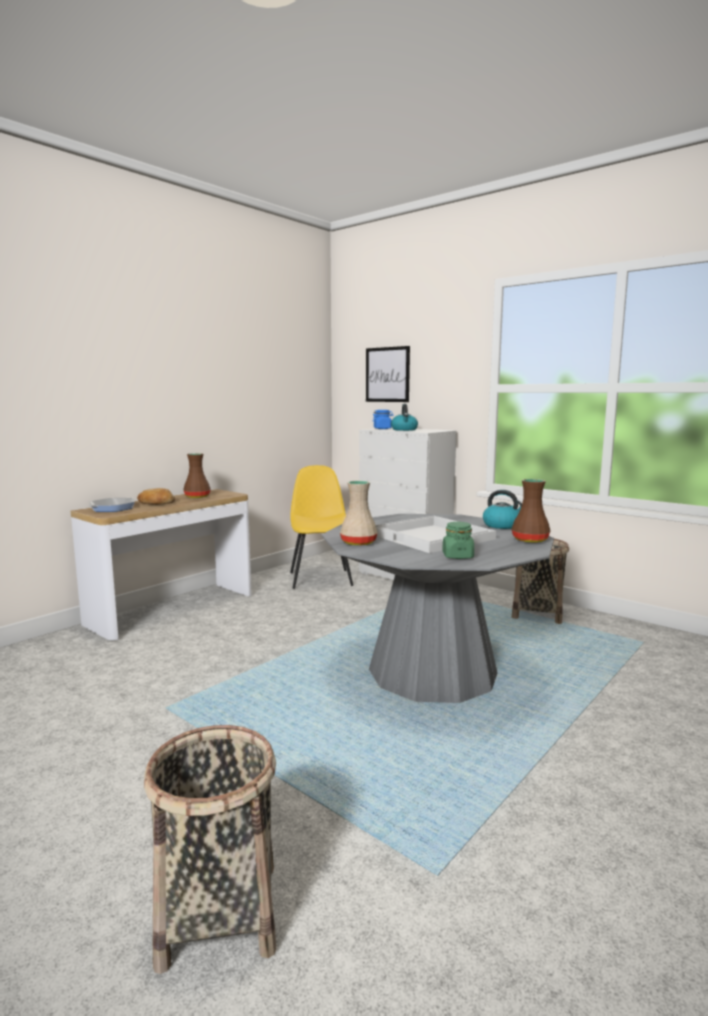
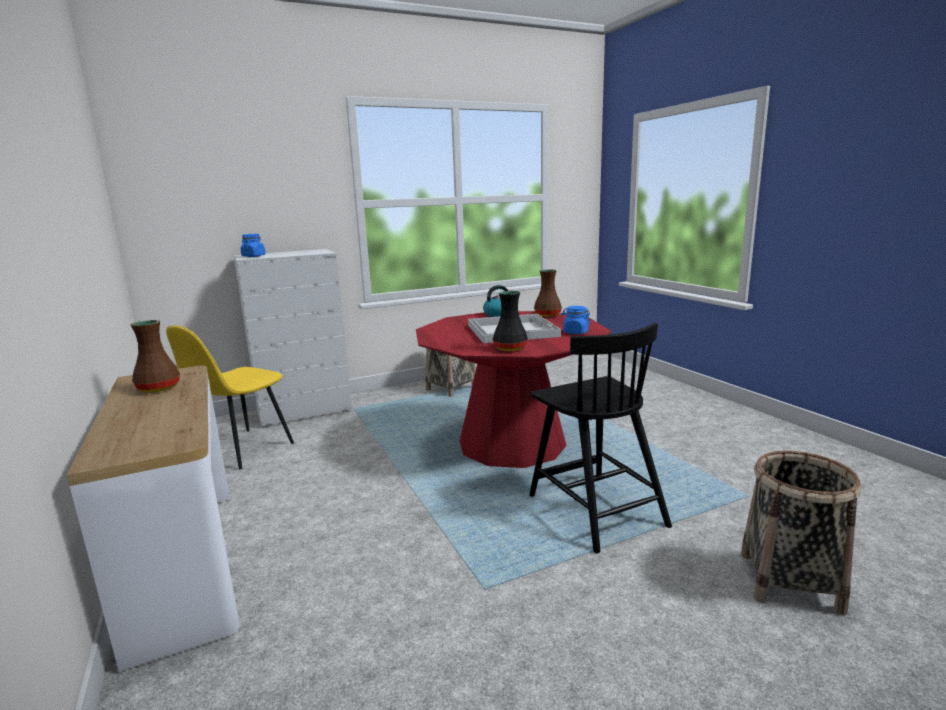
camera: 65 degrees left, 5 degrees up
(112, 508) = (128, 440): frying pan -> none
(156, 503) = (150, 411): bread -> none
(320, 578) = (242, 449): yellow chair -> yellow chair turned 75 degrees counterclockwise
(320, 743) = (595, 509): none -> black chair
(359, 542) = (509, 348): beige vase -> black vase
(387, 374) = (218, 192): picture -> none
(404, 430) = (286, 254): kettle -> none
(432, 671) = (512, 443): grey dining table -> red dining table
(457, 556) = (575, 332): green jar -> blue jar

